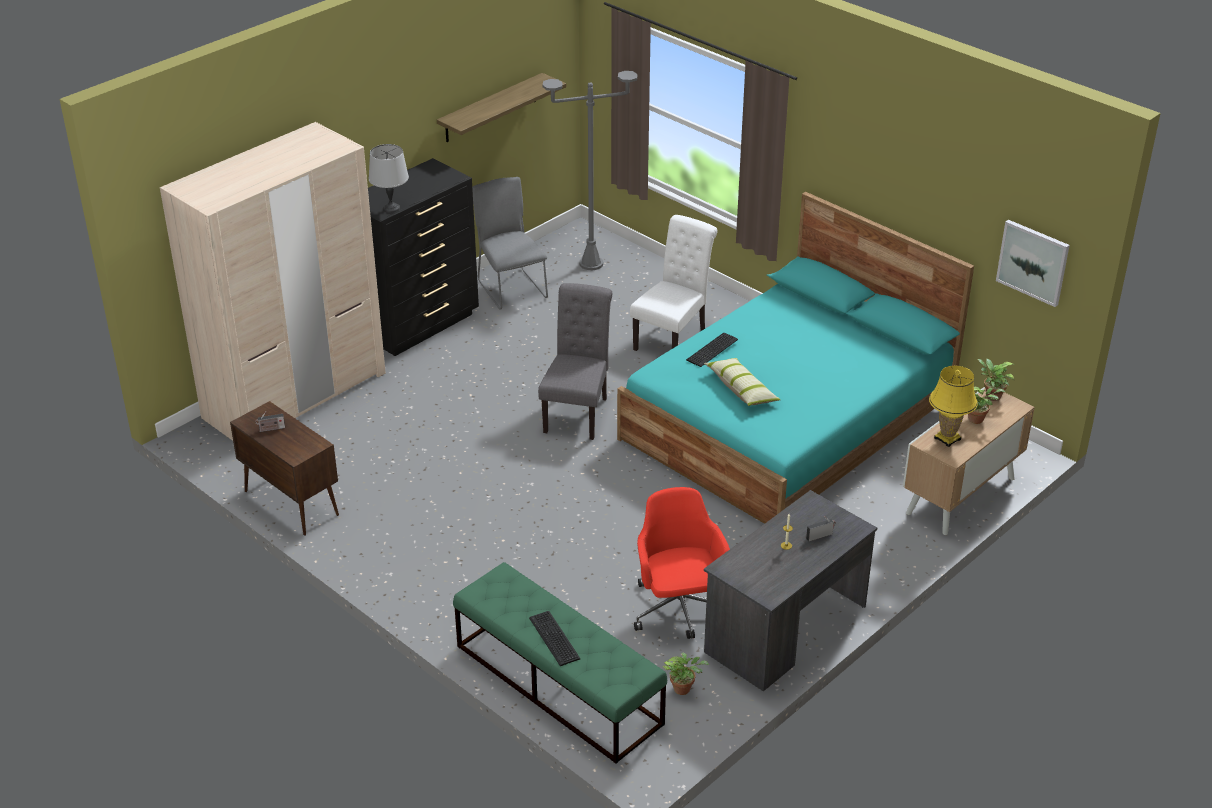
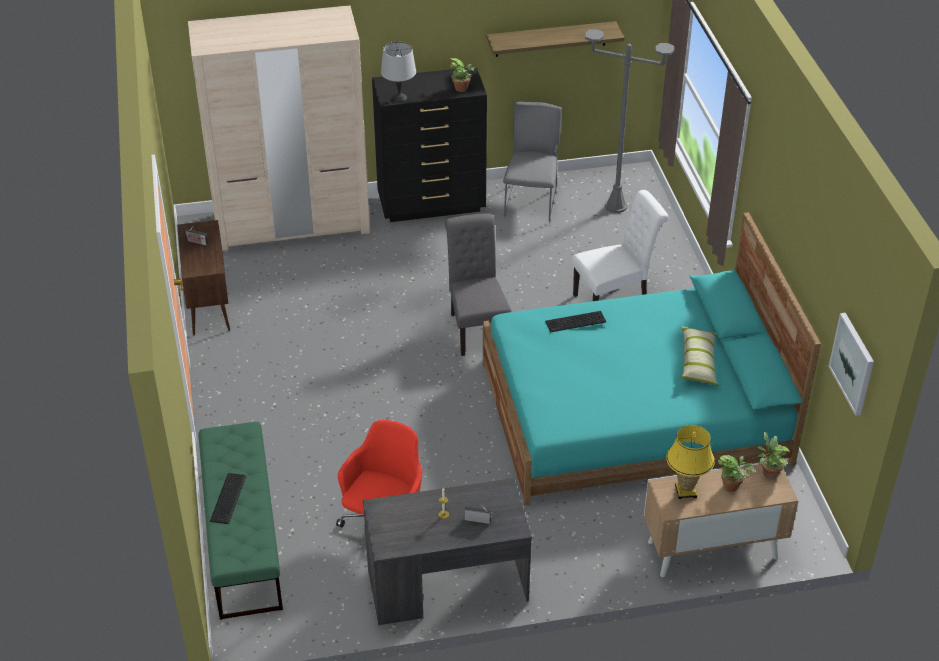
camera: 35 degrees right, 5 degrees up
(578, 412) = (476, 328): grey chair -> grey chair turned 60 degrees counterclockwise
(684, 688) = (325, 590): potted plant -> potted plant (462, 89)
(741, 389) = (565, 366): pillow -> pillow (698, 362)

